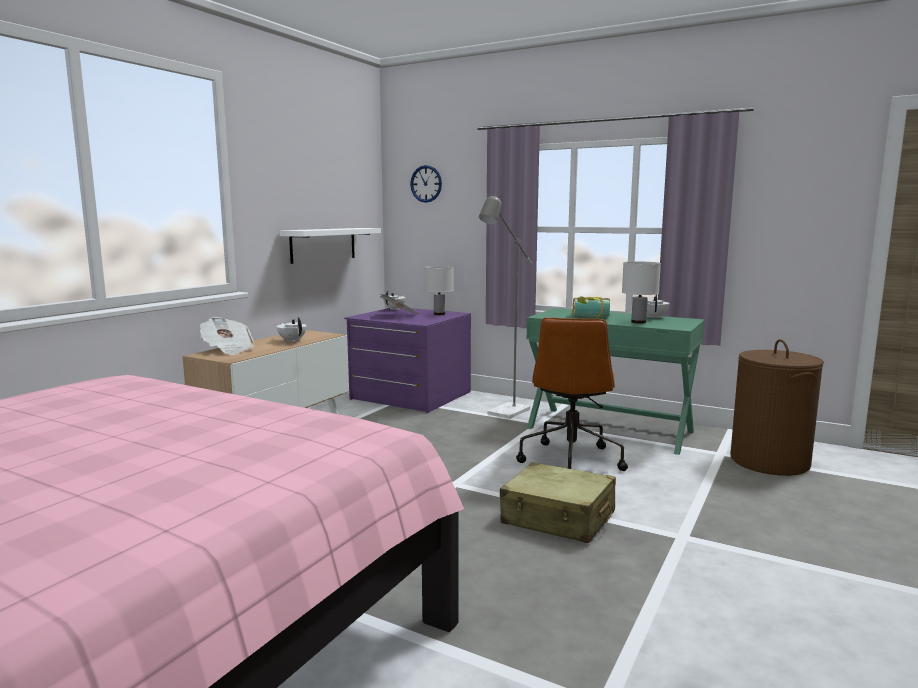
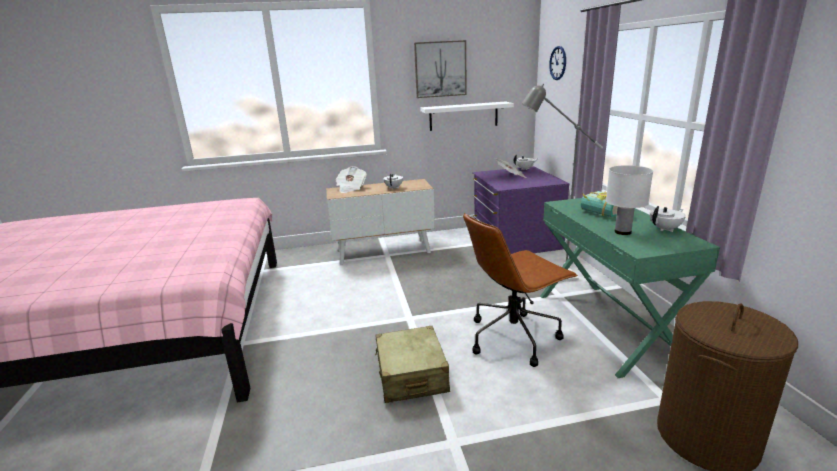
camera: 50 degrees right, 10 degrees up
(299, 181) = (440, 69): none -> picture
(439, 314) = (540, 180): white table lamp -> none

